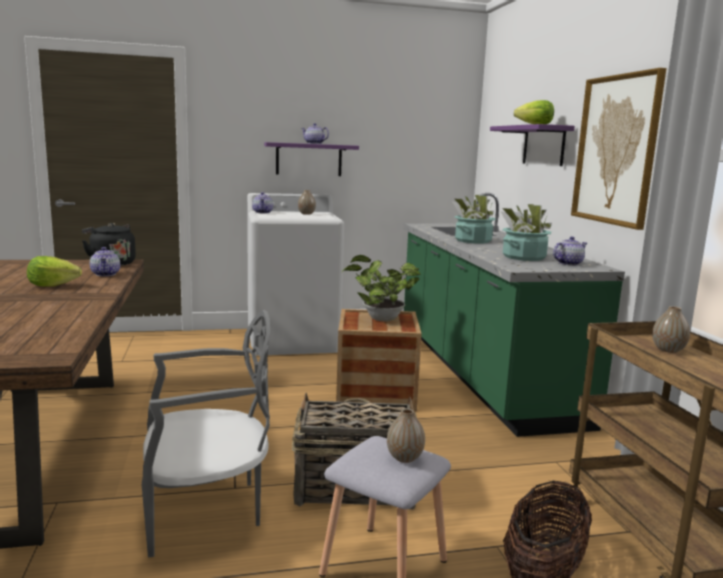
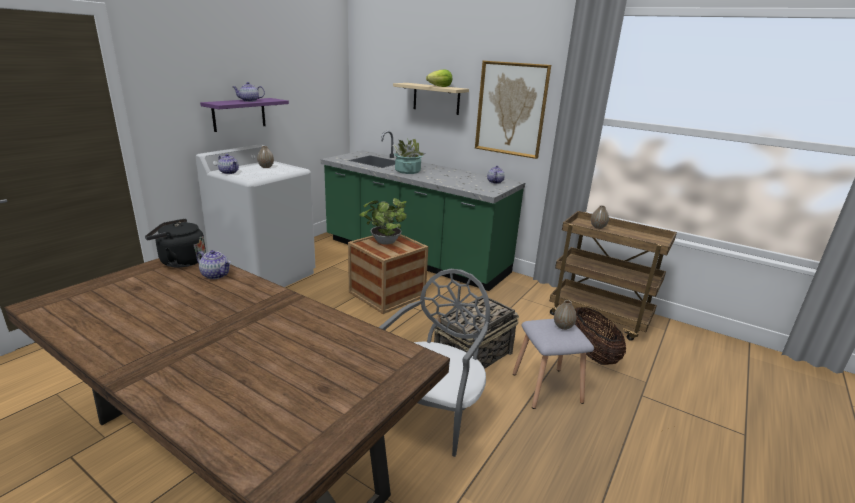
camera: 45 degrees left, 10 degrees up
(52, 286) = (212, 304): lettuce -> none
(524, 257) = (467, 181): potted plant -> none
(543, 145) = (436, 98): purple shelf -> beige shelf

